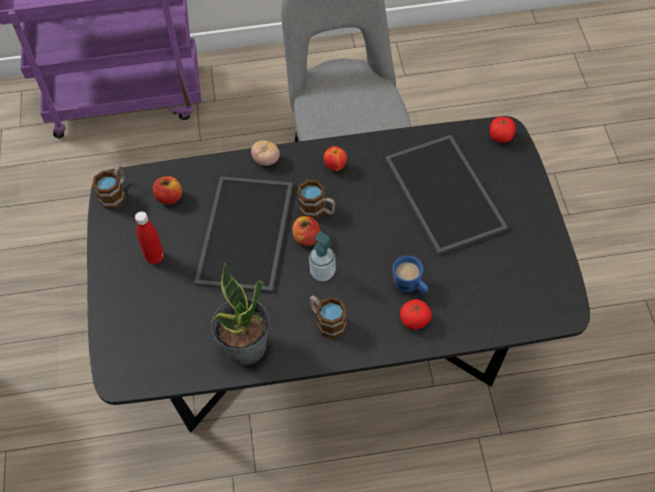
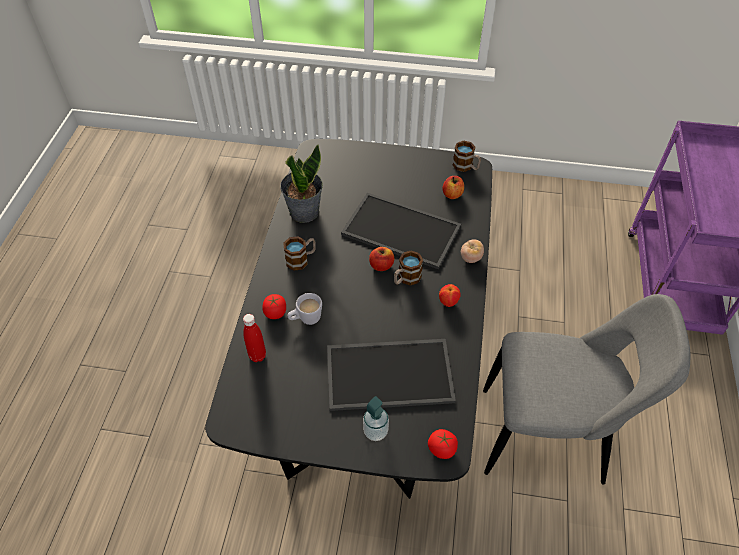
camera: 105 degrees right, 5 degrees down
(155, 257) = (400, 179): red bottle -> red bottle (257, 356)
(323, 272) = (345, 267): soap dispenser -> soap dispenser (375, 431)
(410, 287) = (305, 319): blue mug -> white mug

